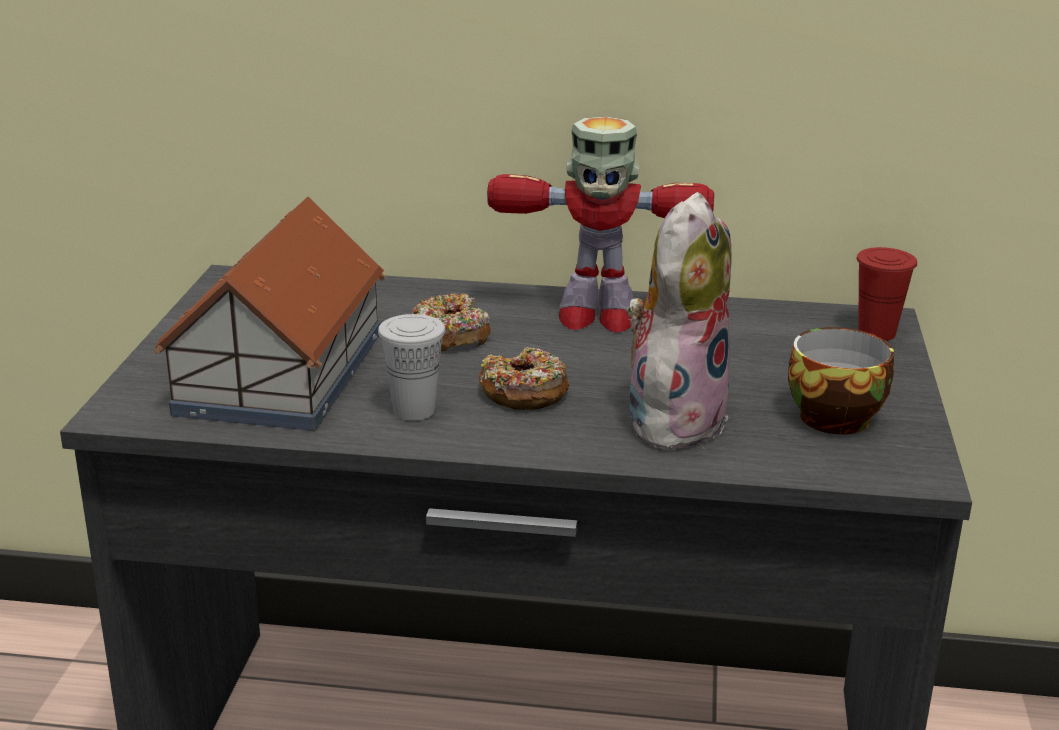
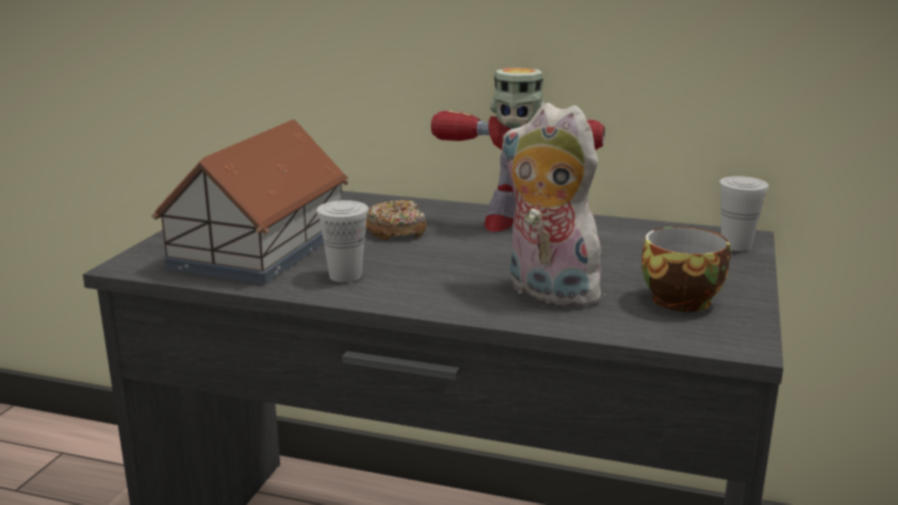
camera: 10 degrees right, 5 degrees down
(524, 393) = (435, 269): donut -> none
(673, 418) = (546, 293): plush toy -> plush toy turned 90 degrees counterclockwise
(876, 333) = (736, 245): red cup -> white cup

